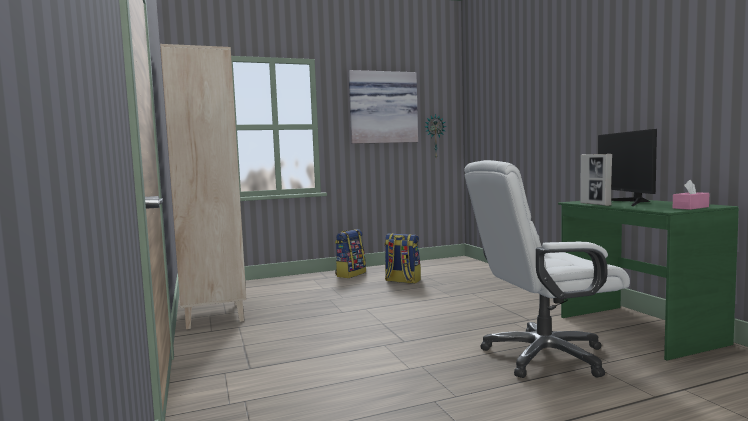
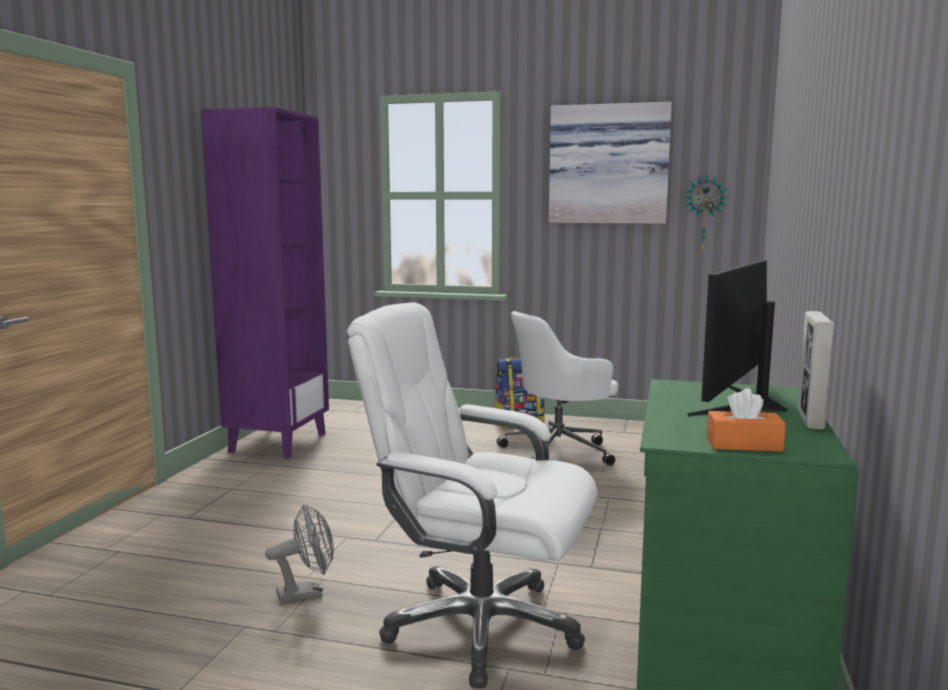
camera: 35 degrees right, 5 degrees up
(213, 315) = (278, 442): beige bookcase -> purple bookcase
(402, 281) = (559, 451): backpack -> white office chair
(429, 374) = (307, 593): none -> grey fan
(595, 204) = (663, 397): picture frame -> picture frame (810, 419)
(690, 207) = (744, 444): pink tissue box -> orange tissue box

